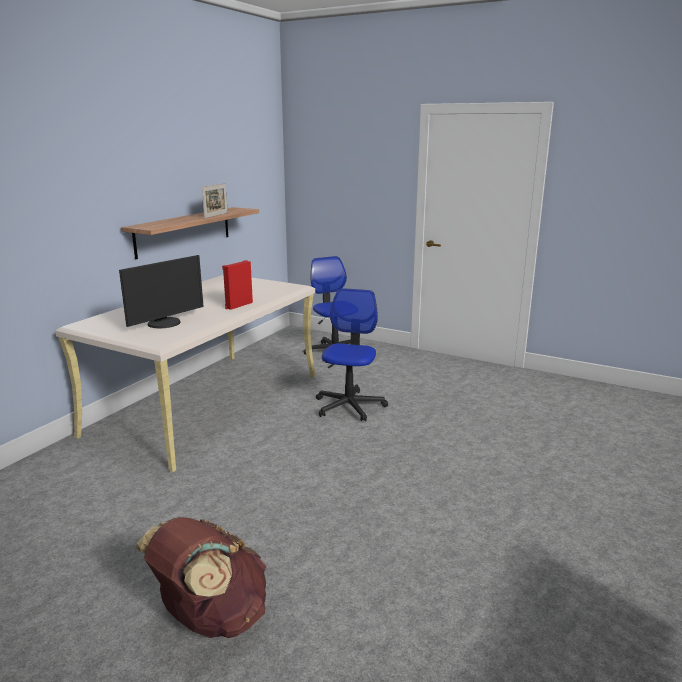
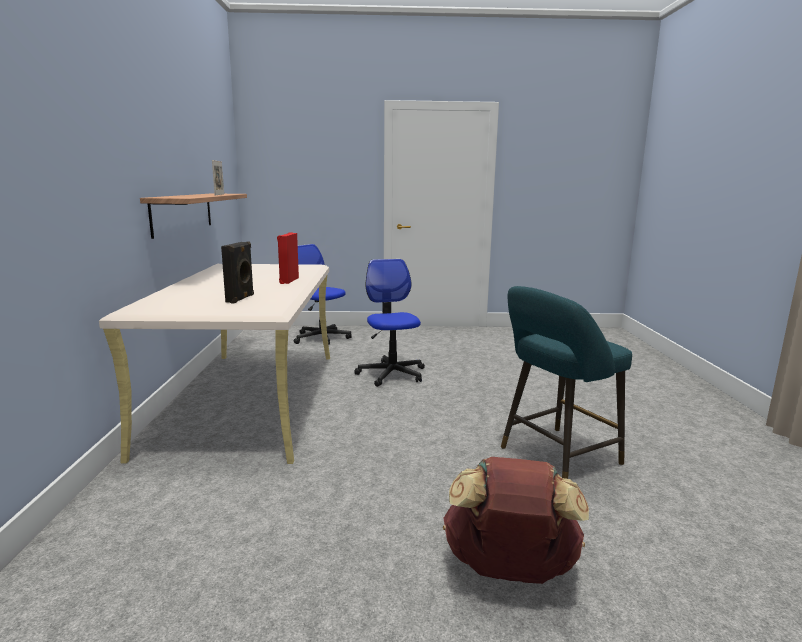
camera: 30 degrees left, 5 degrees down
(165, 323) = (241, 299): monitor -> black speaker
(385, 538) = (555, 458): none -> turquoise stool

